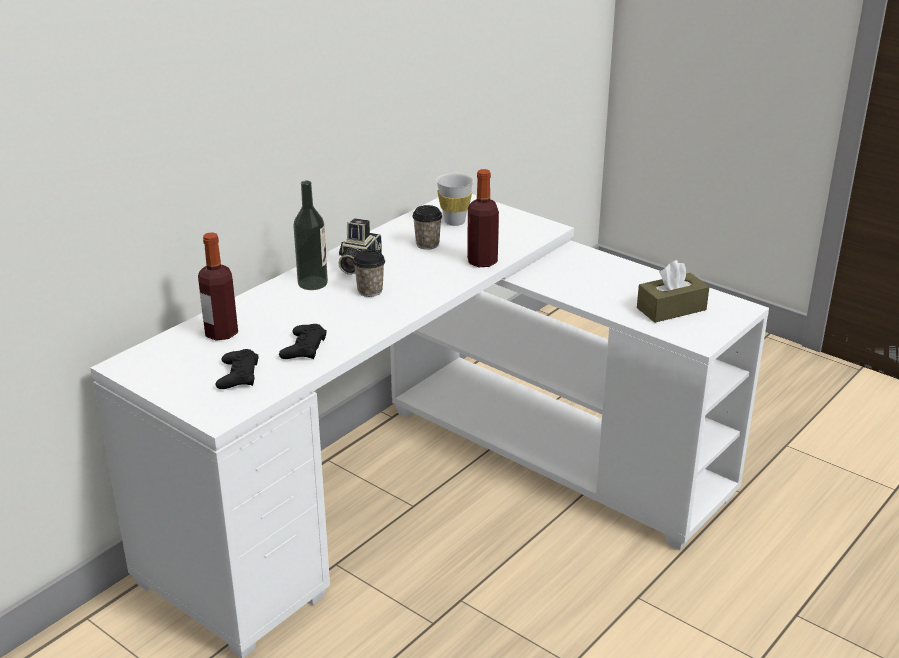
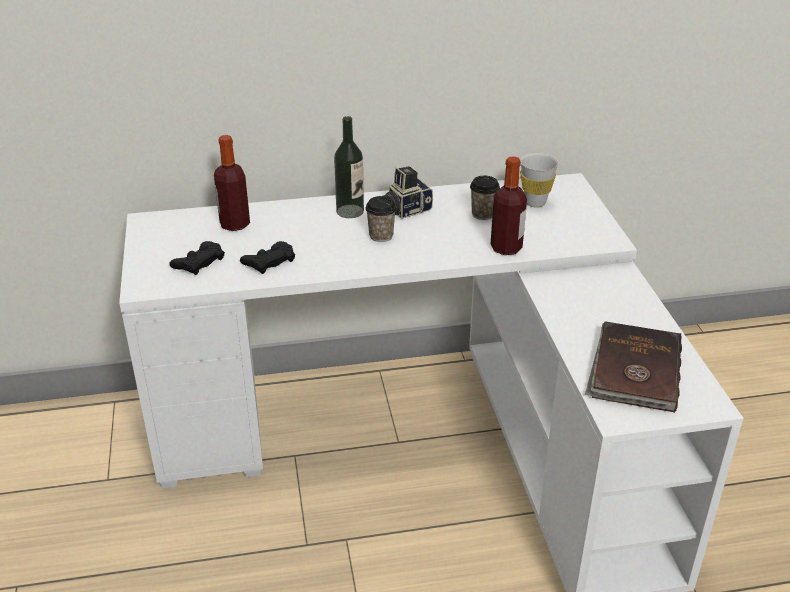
camera: 40 degrees right, 5 degrees up
(671, 309) = (634, 370): brown tissue box -> brown book

